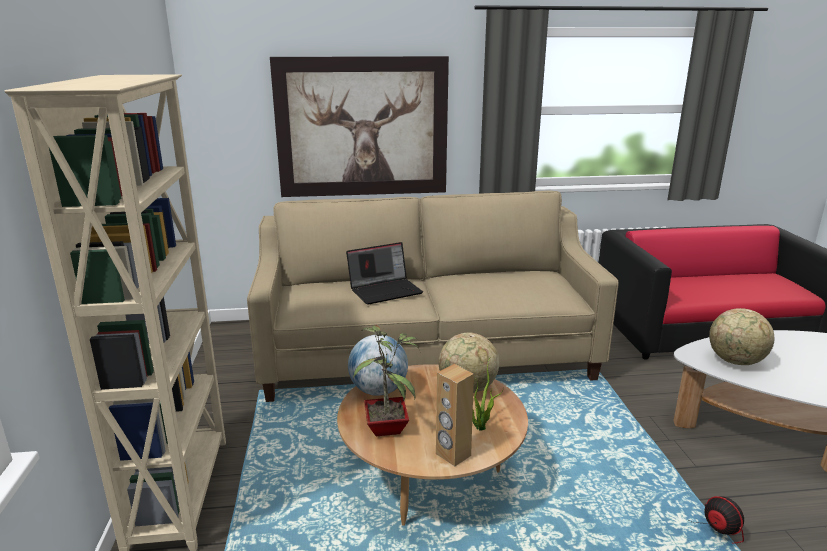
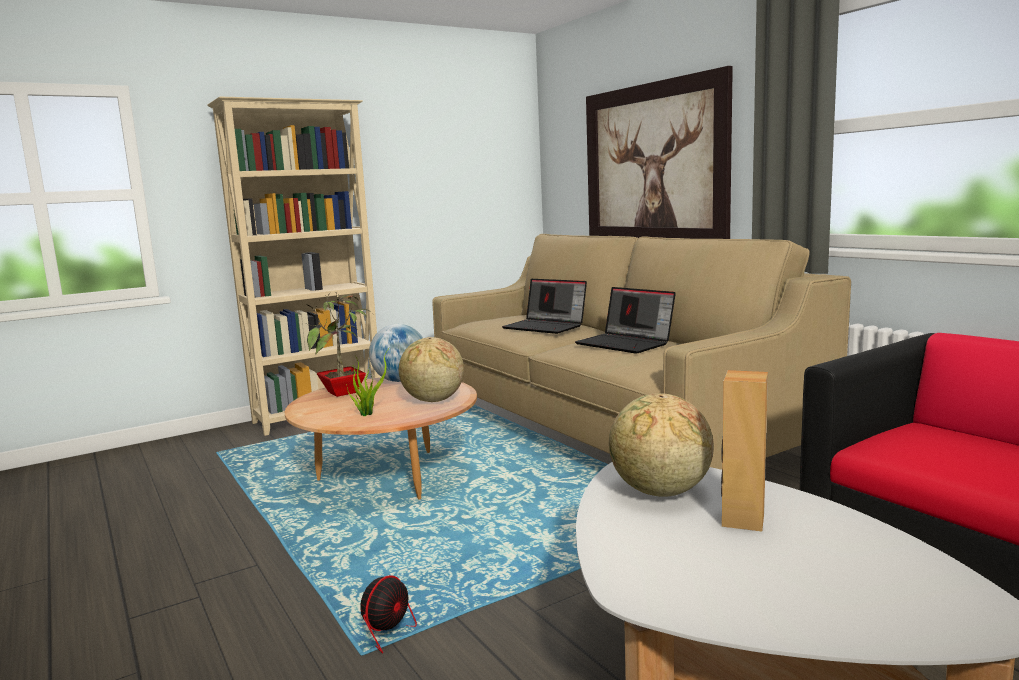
camera: 65 degrees right, 10 degrees down
(453, 455) = (316, 414): brown speaker -> brown speaker (742, 519)
(489, 284) = (626, 343): none -> laptop

